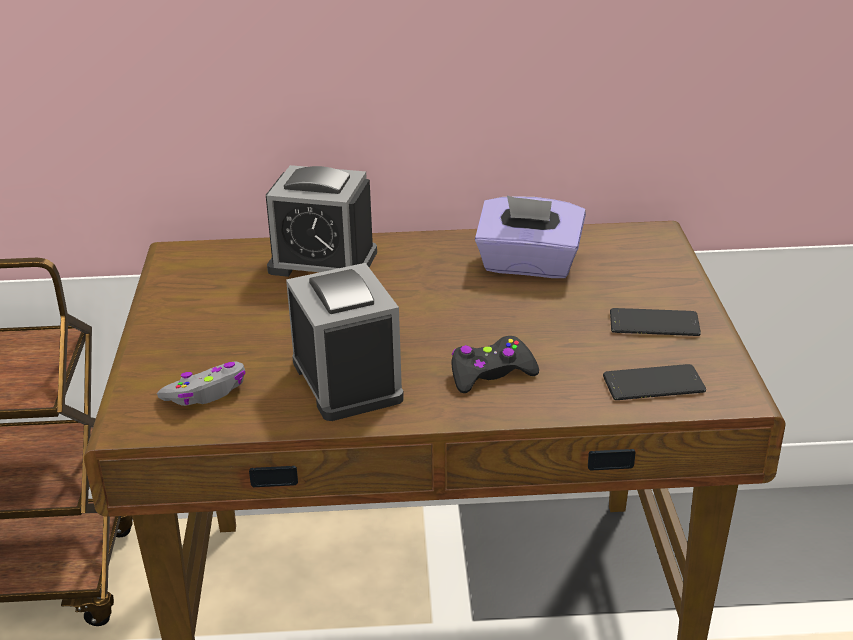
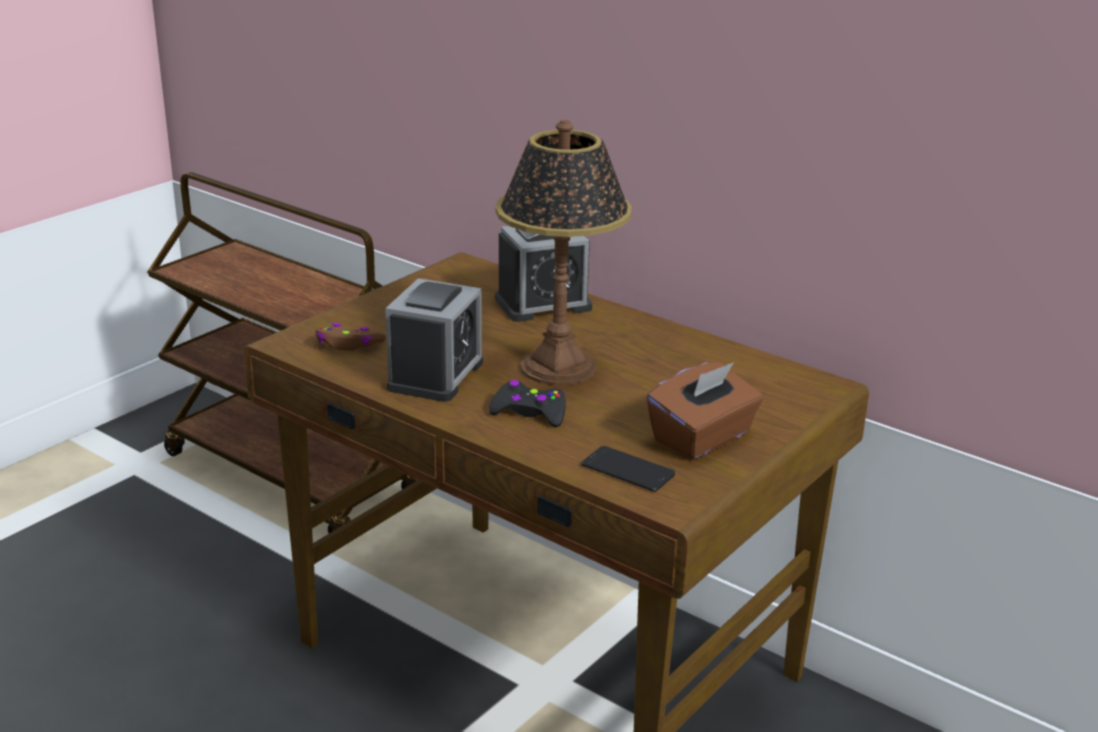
camera: 40 degrees right, 5 degrees down
(207, 392) = (349, 345): grey game controller -> brown game controller
(323, 262) = (543, 304): alarm clock -> alarm clock turned 75 degrees counterclockwise
(440, 316) = (559, 367): none -> table lamp
(528, 265) = (681, 364): purple tissue box -> none
(654, 324) = (702, 438): phone -> brown tissue box

